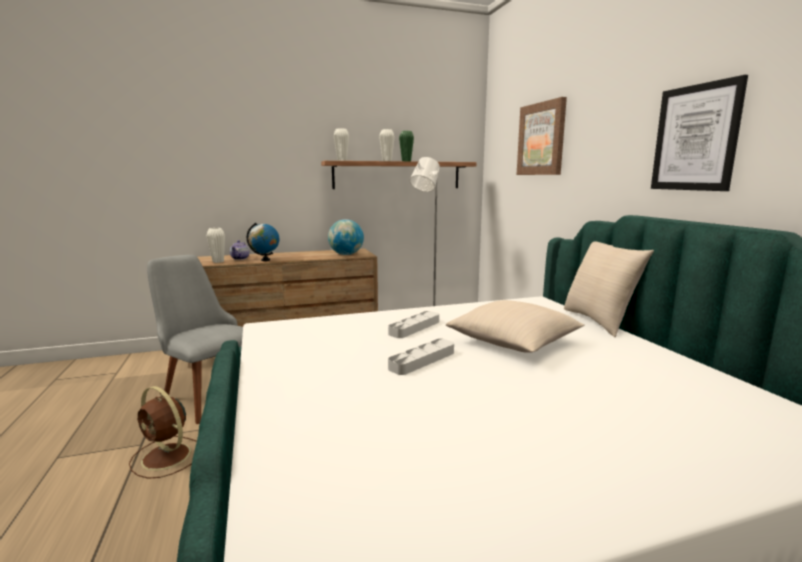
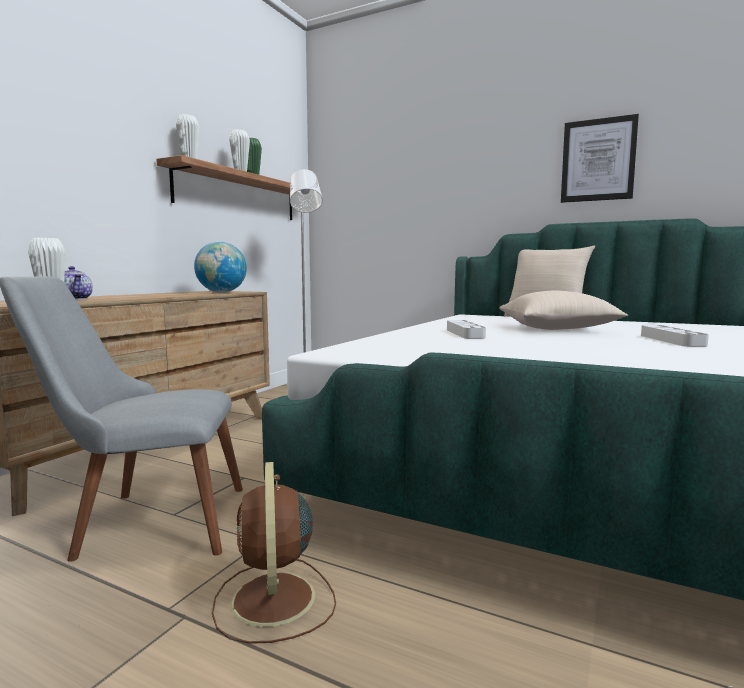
camera: 45 degrees left, 5 degrees down
(167, 457) = (273, 601): brown fan -> brown fan turned 90 degrees clockwise
(265, 260) = (131, 298): globe -> none
(422, 360) = (556, 342): grey tray -> grey tray (671, 340)
(541, 139) = (411, 165): picture -> none

